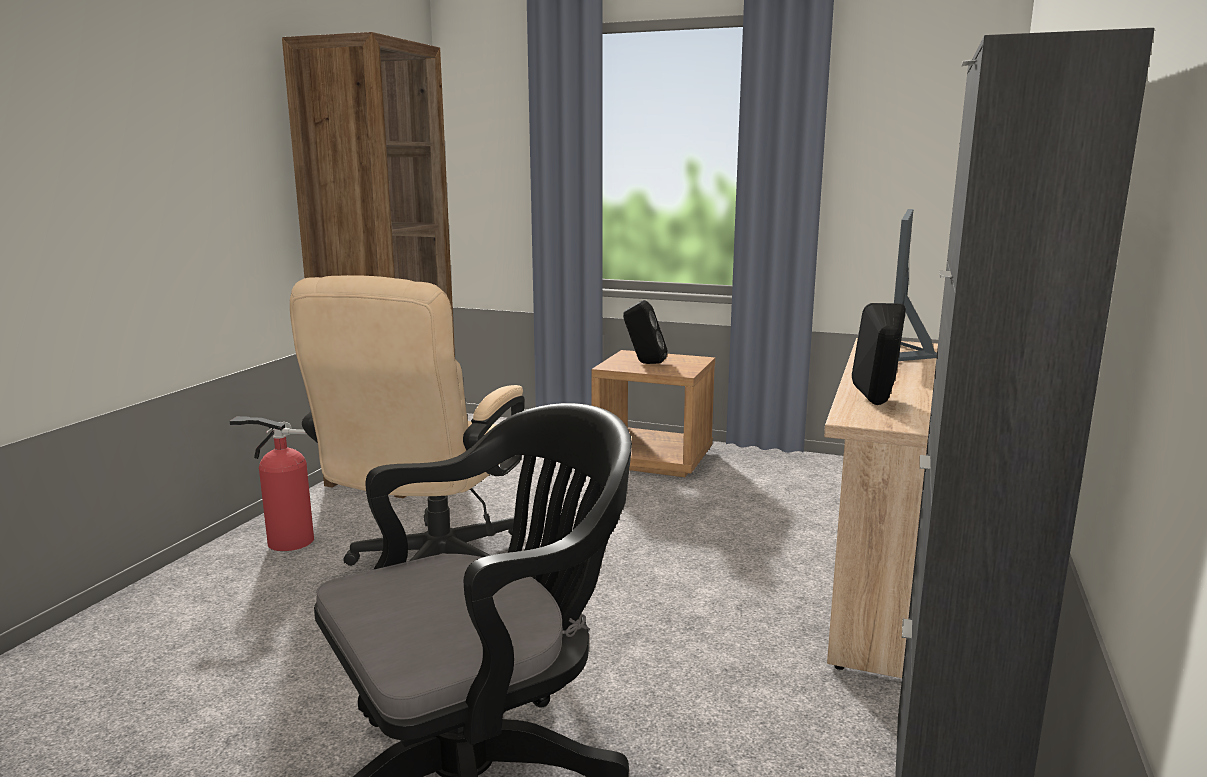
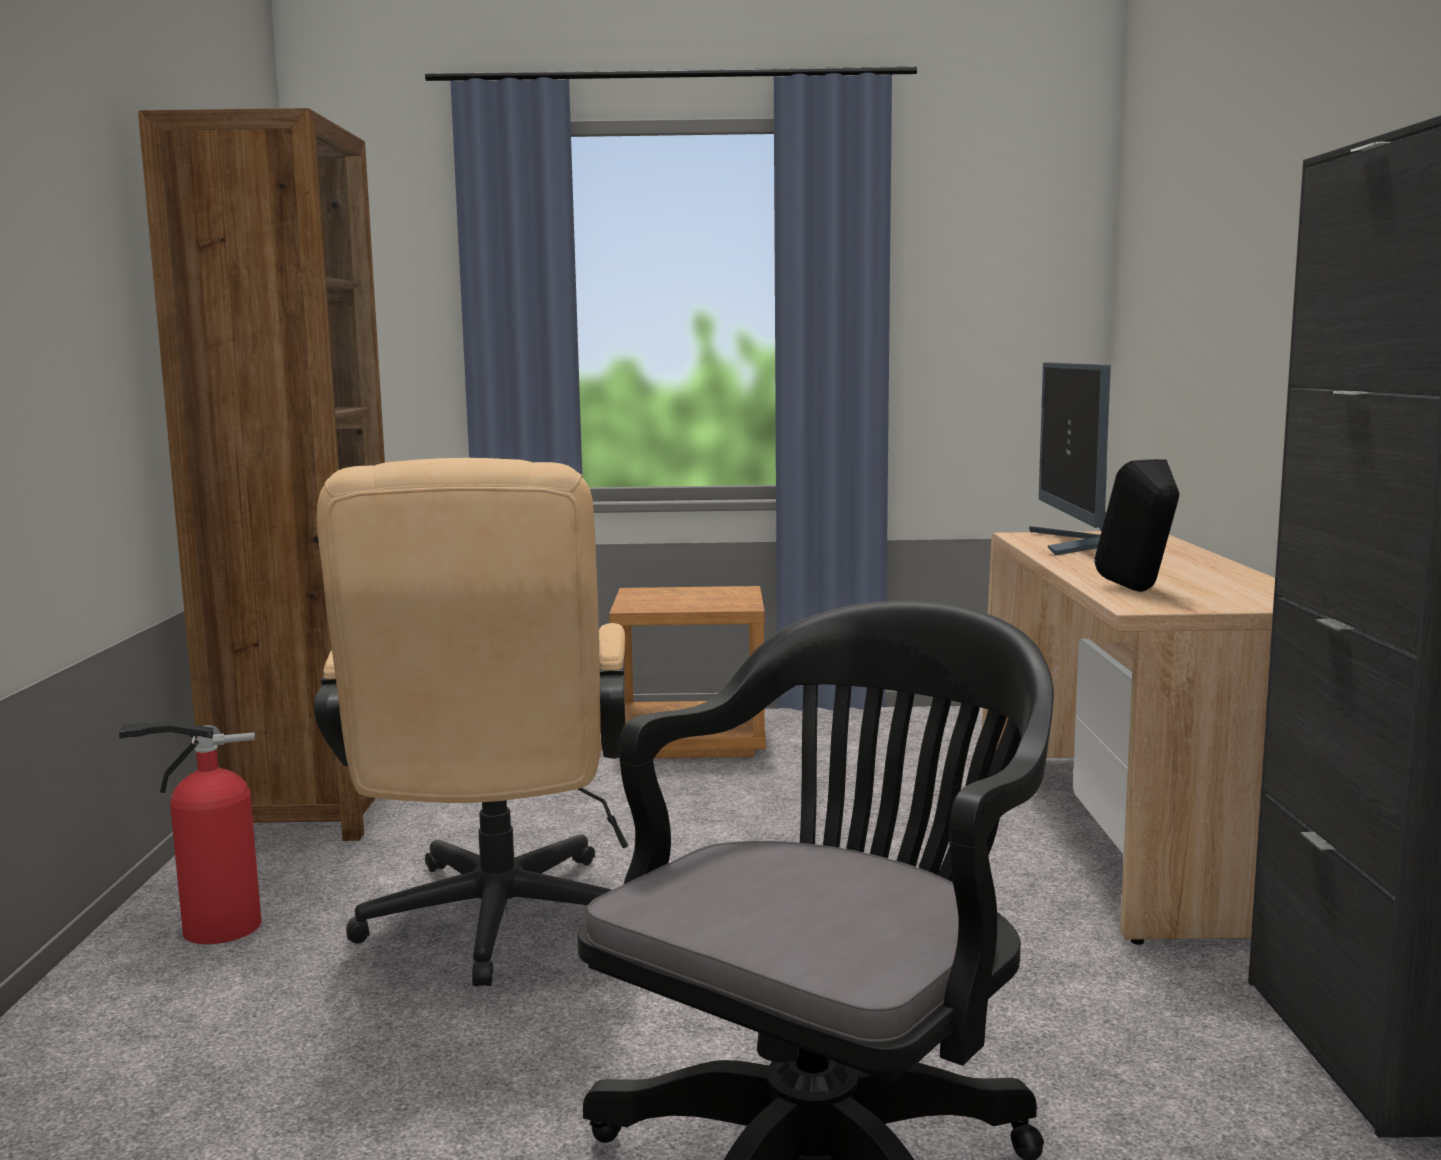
camera: 20 degrees left, 5 degrees down
(644, 363) = (675, 600): black speaker -> none

